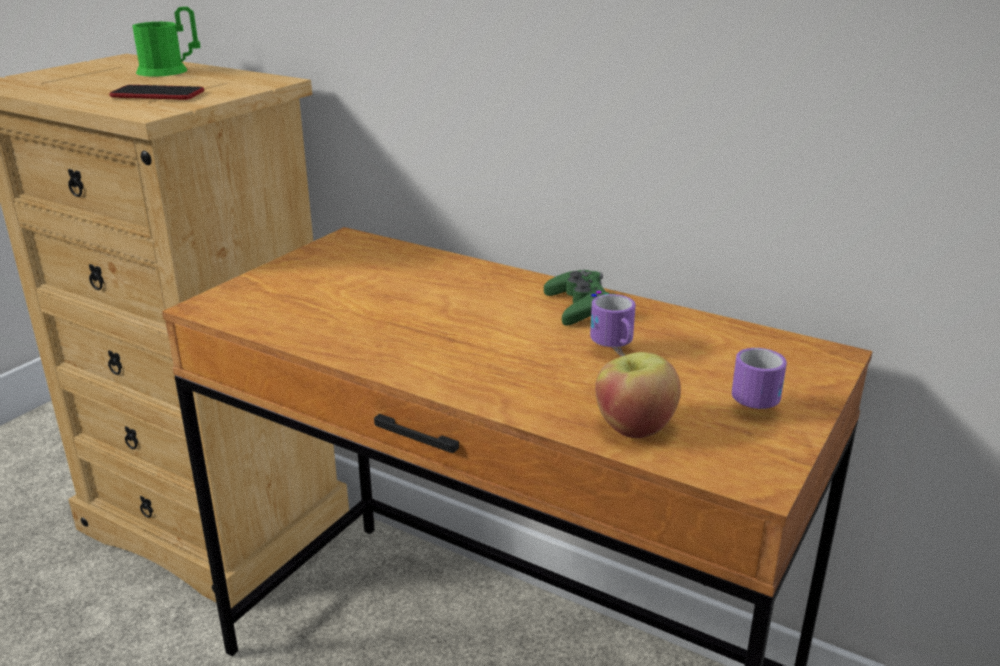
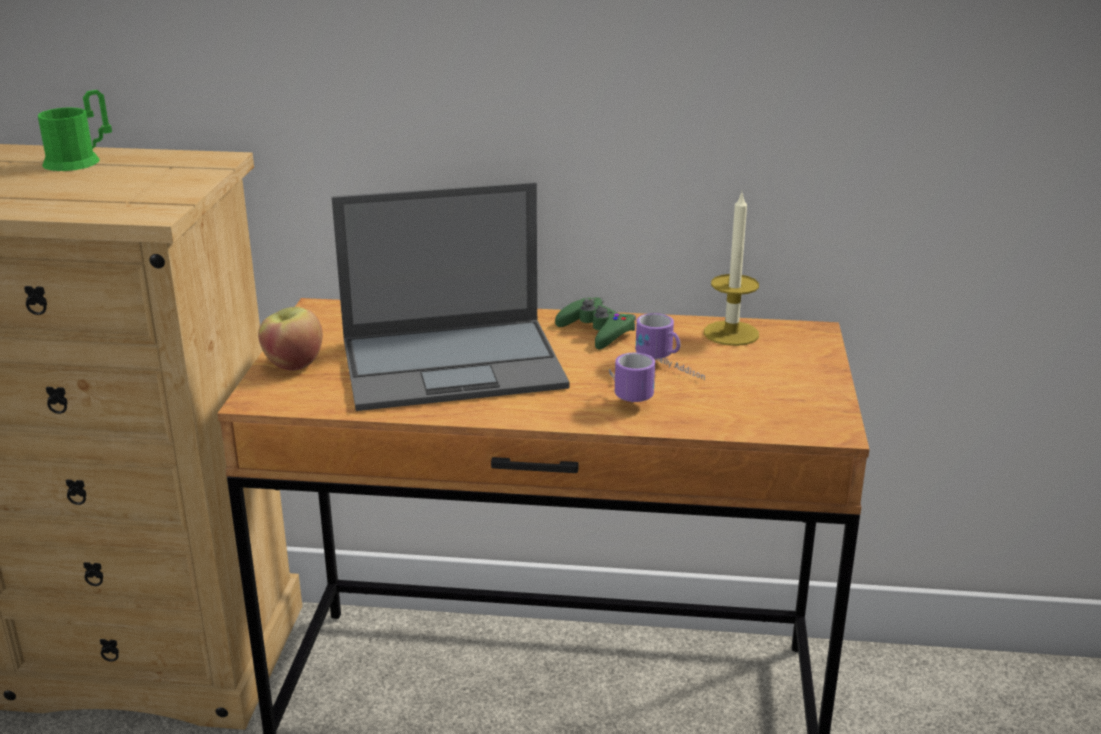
camera: 25 degrees left, 0 degrees up
(157, 95) = (123, 192): phone -> none
(410, 310) = (455, 363): none -> laptop
(633, 426) = (722, 415): apple -> apple (293, 364)
(727, 338) = (731, 333): none -> candle
(750, 395) = (783, 373): mug -> mug (625, 393)

